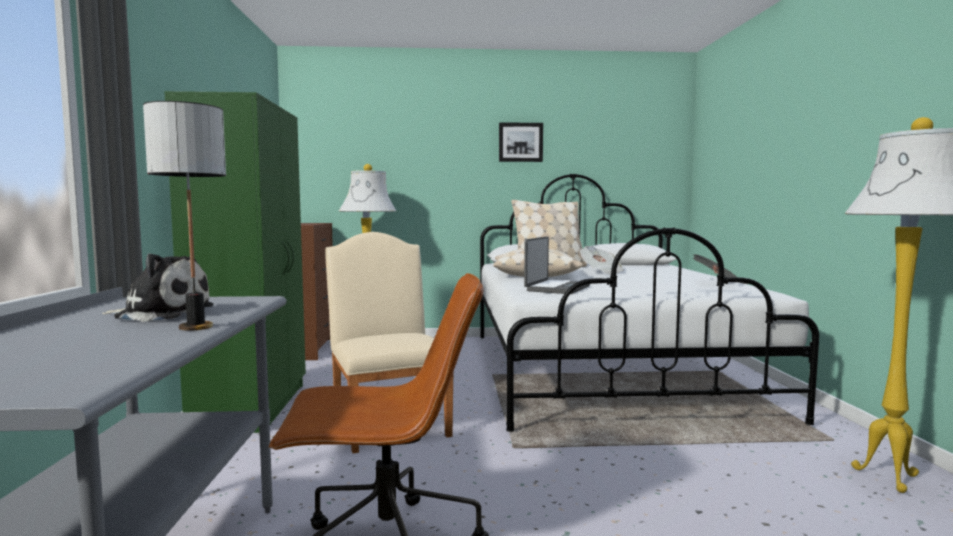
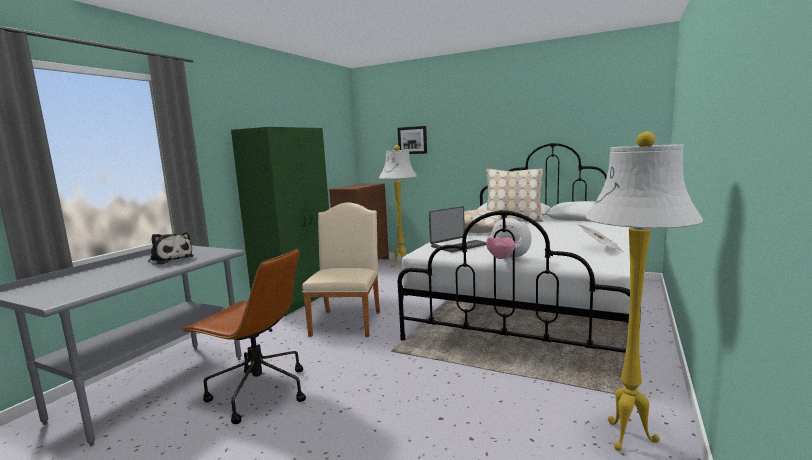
camera: 30 degrees right, 5 degrees up
(195, 327) = (159, 271): table lamp -> none
(520, 142) = (511, 120): picture -> picture (412, 140)
(601, 272) = (536, 229): newspaper -> none
(658, 296) = (507, 260): none -> plush toy

